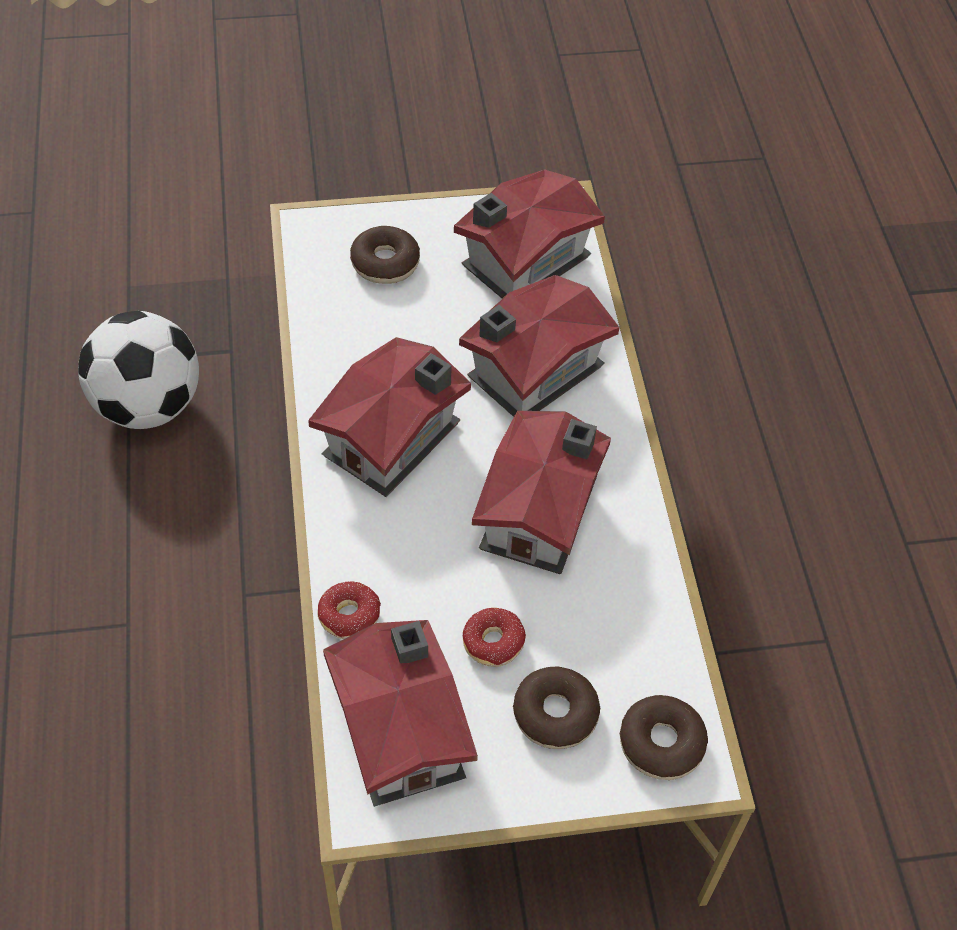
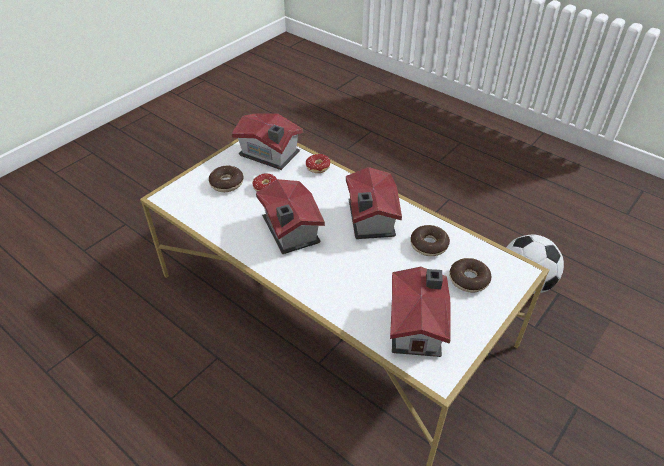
camera: 140 degrees right, 10 degrees down
(530, 372) = (353, 278): toy house -> none
(661, 743) = (184, 196): donut -> donut (429, 245)

